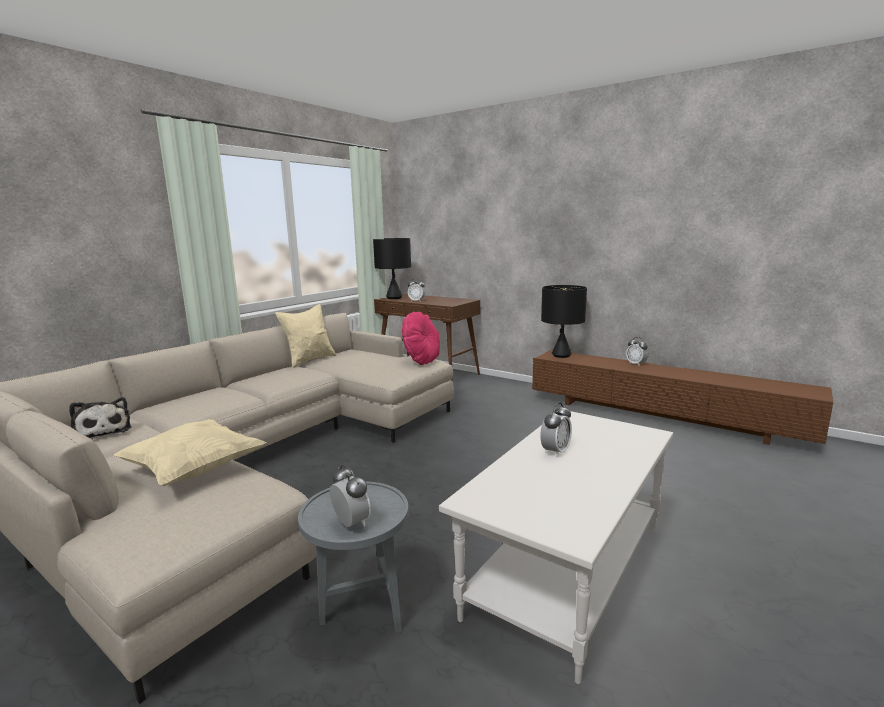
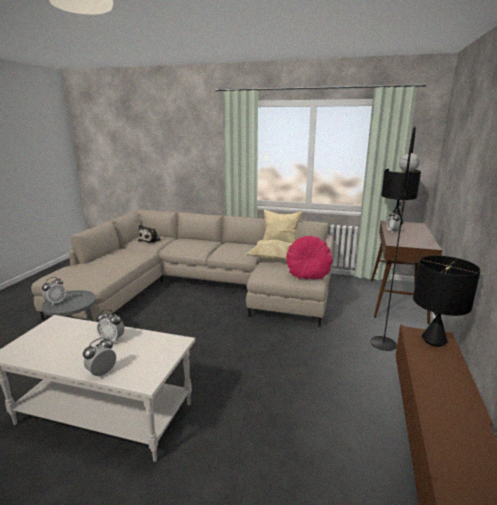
camera: 70 degrees right, 5 degrees up
(194, 470) = (113, 264): beige pillow -> beige pillow (271, 258)
(497, 395) = (383, 343): none -> black floor lamp
(636, 364) = (466, 401): alarm clock -> alarm clock (102, 373)

